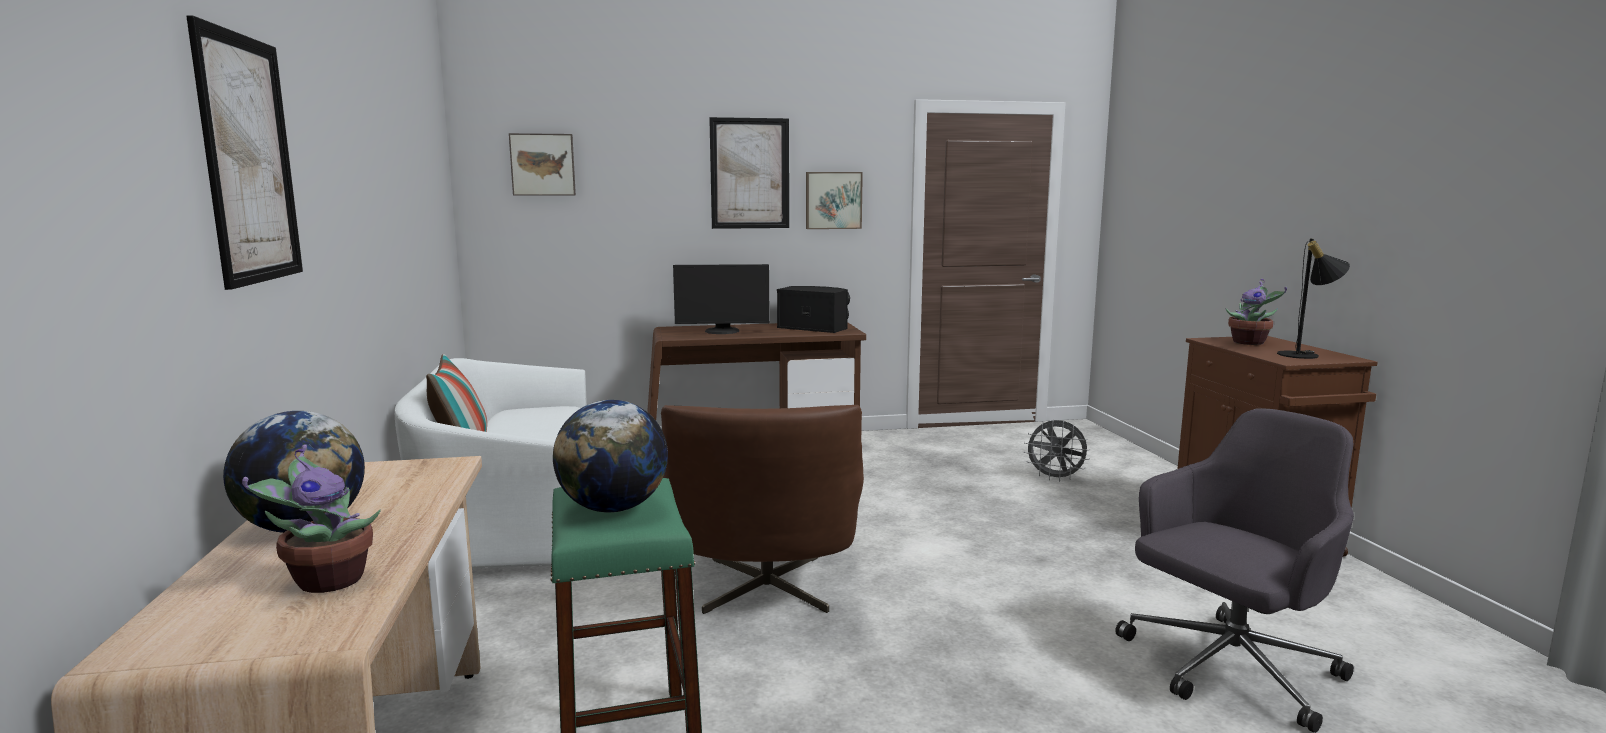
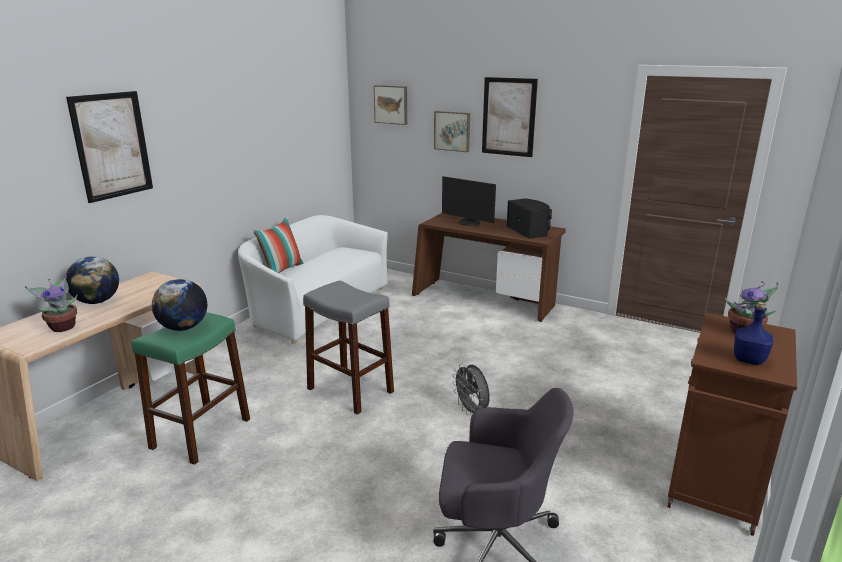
camera: 40 degrees right, 10 degrees up
(766, 594) = (350, 390): brown armchair -> grey stool
(833, 200) = (565, 140): picture -> picture (452, 131)
(1055, 478) = (641, 386): grey fan -> grey fan (471, 411)
(1305, 355) = (748, 359): black table lamp -> blue bottle

